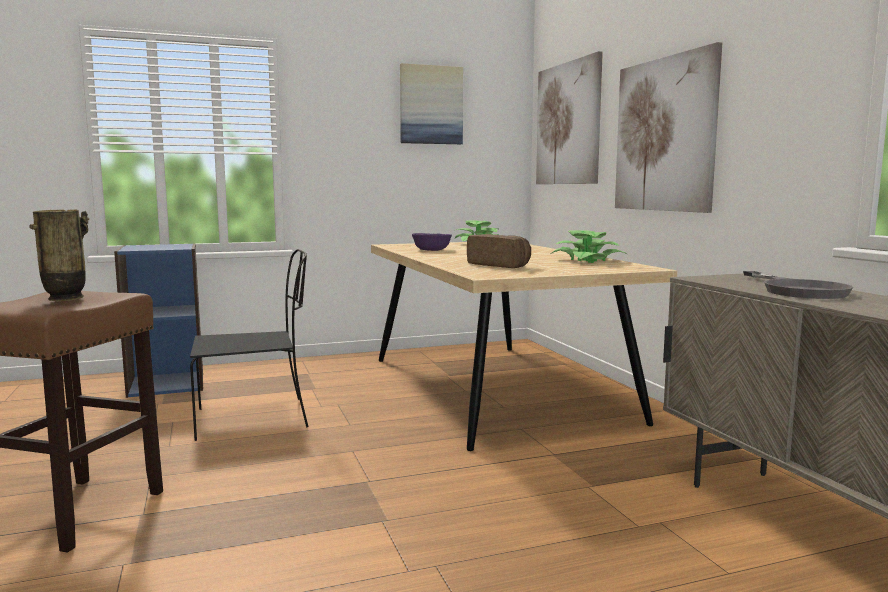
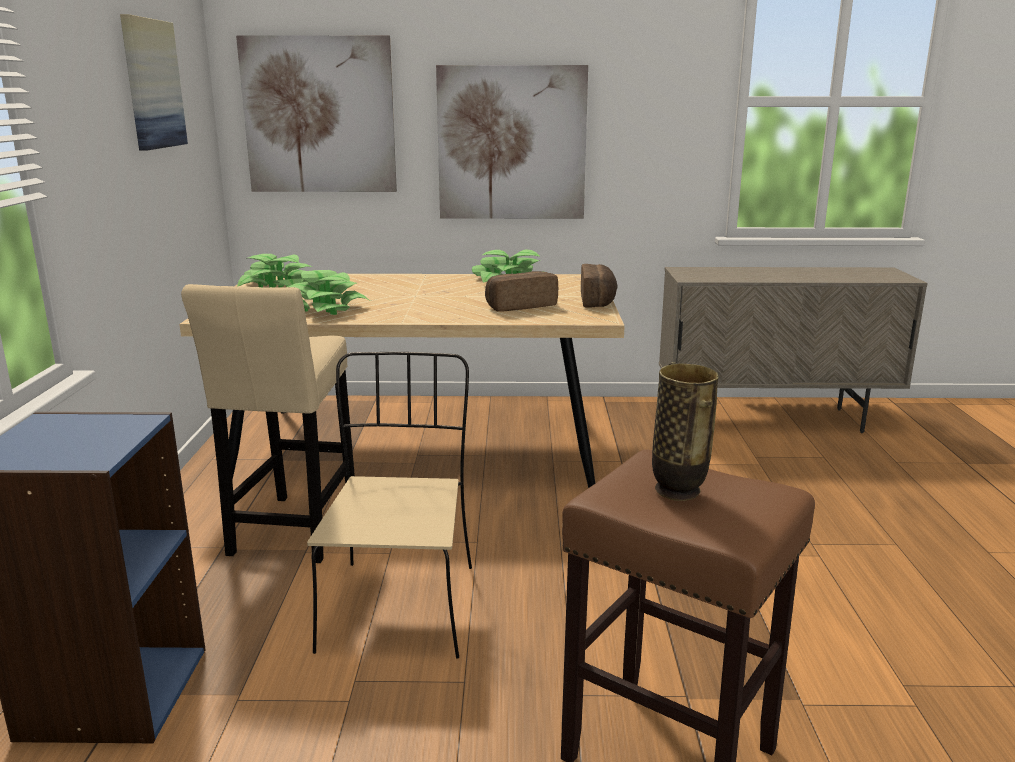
camera: 70 degrees left, 10 degrees up
(255, 418) = (400, 605): black chair -> beige chair
(335, 382) = (292, 532): none -> beige stool
(431, 250) = (324, 309): purple bowl -> potted plant
(554, 273) = (598, 301): none -> bread
(797, 290) = (759, 274): grey frying pan -> none

